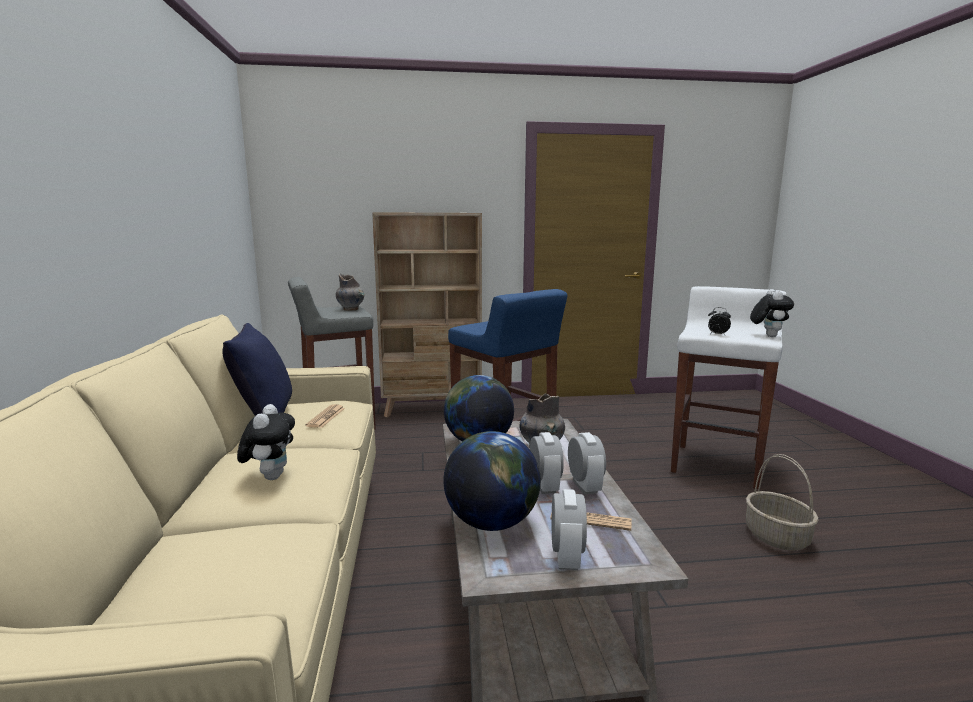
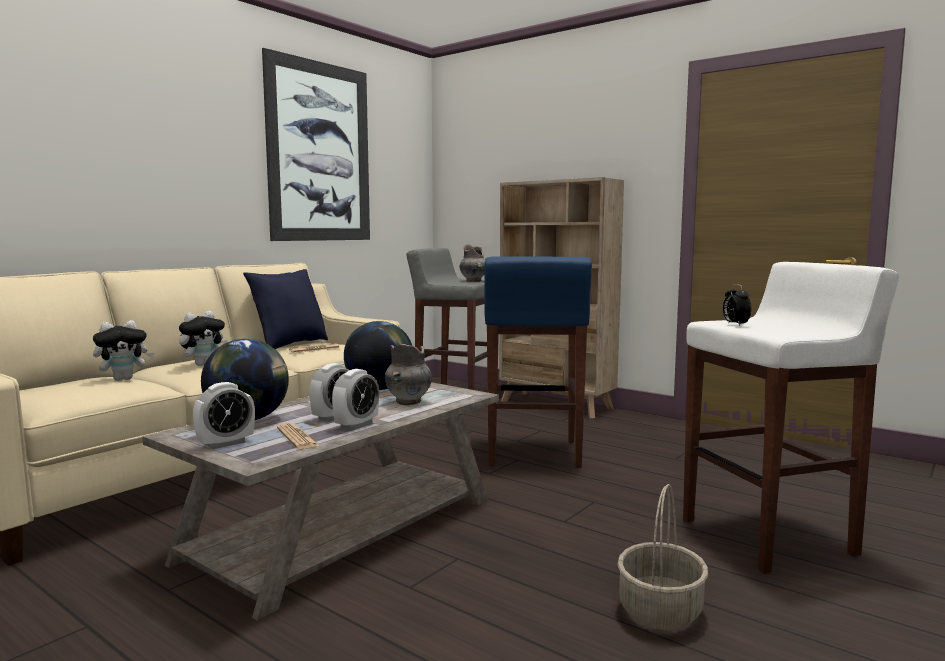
camera: 45 degrees right, 5 degrees down
(184, 171) = (320, 152): none -> picture
(767, 336) = (811, 334): plush toy -> plush toy (124, 379)

